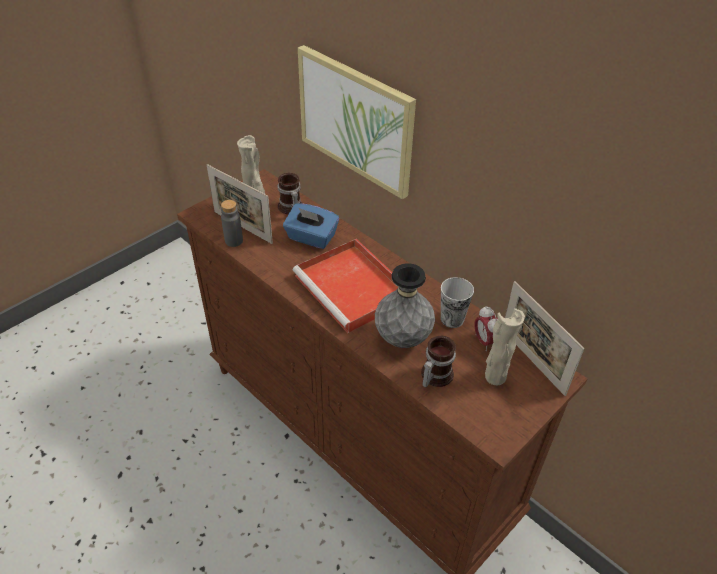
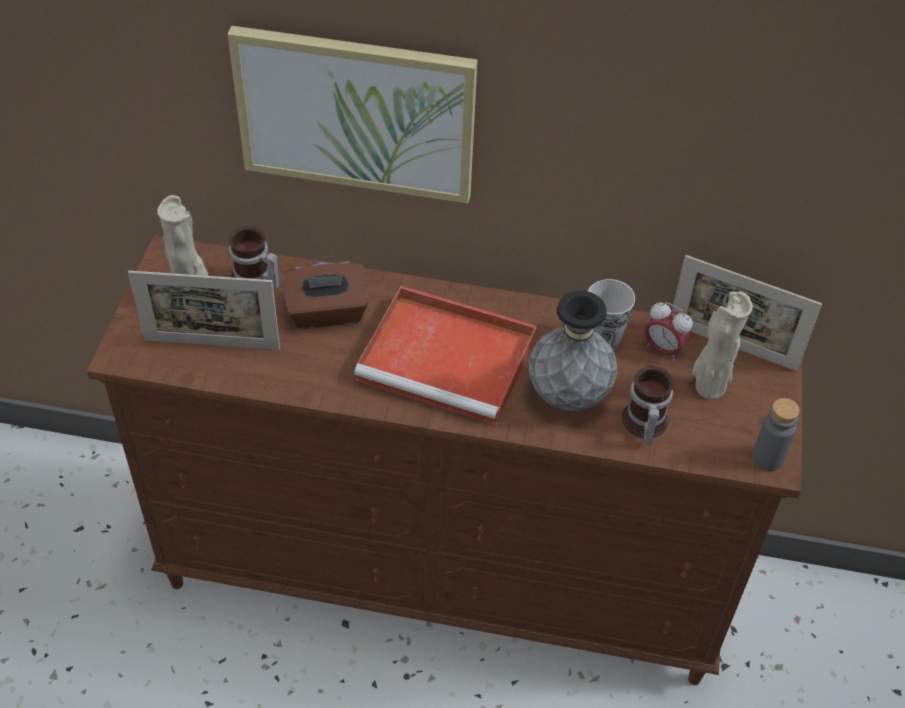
camera: 35 degrees left, 5 degrees up
(234, 241) = (219, 371): grey bottle -> grey bottle (767, 458)
(311, 238) = (327, 313): blue tissue box -> brown tissue box

